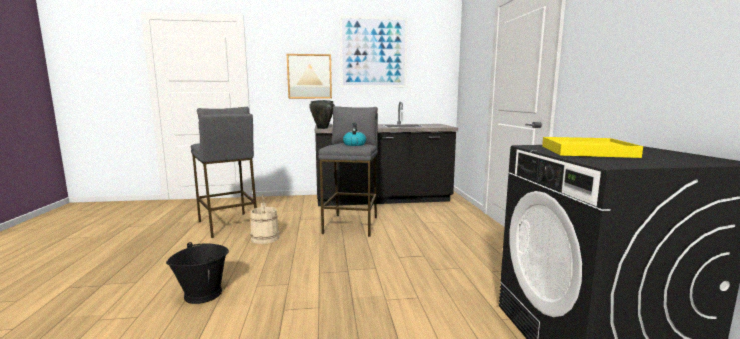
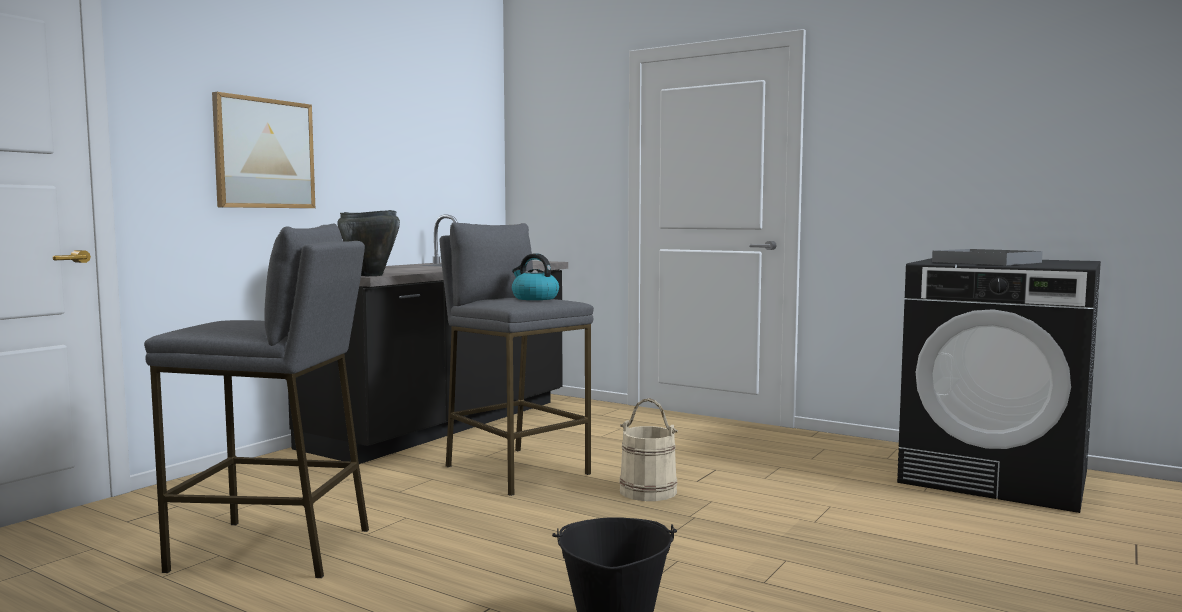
camera: 50 degrees left, 5 degrees down
(265, 238) = (436, 535): beige bucket -> beige bucket (647, 491)
(373, 52) = (383, 110): picture -> none
(587, 151) = (986, 262): yellow tray -> grey tray

